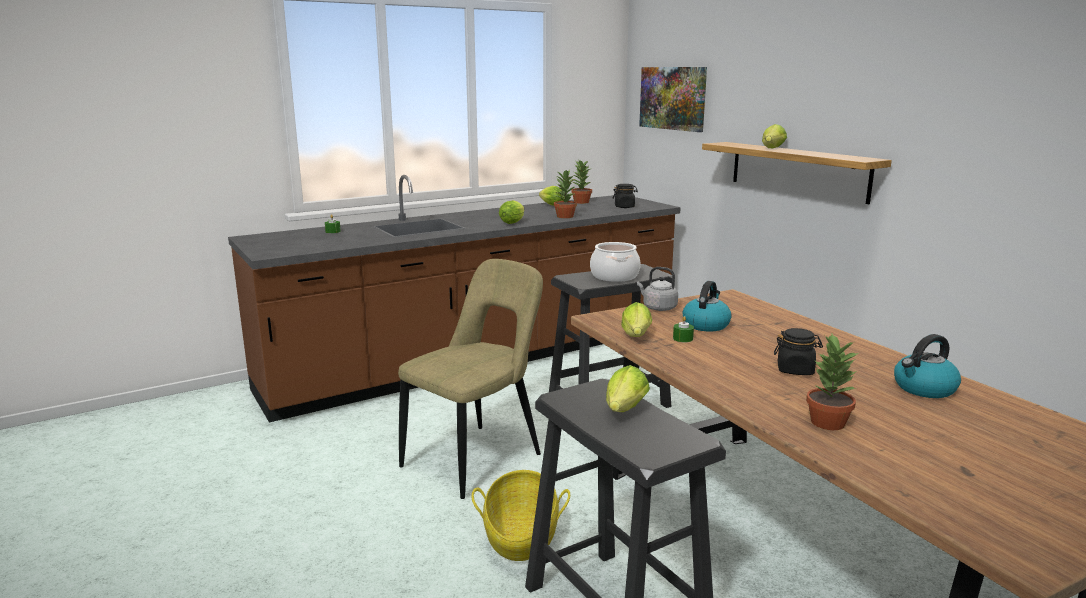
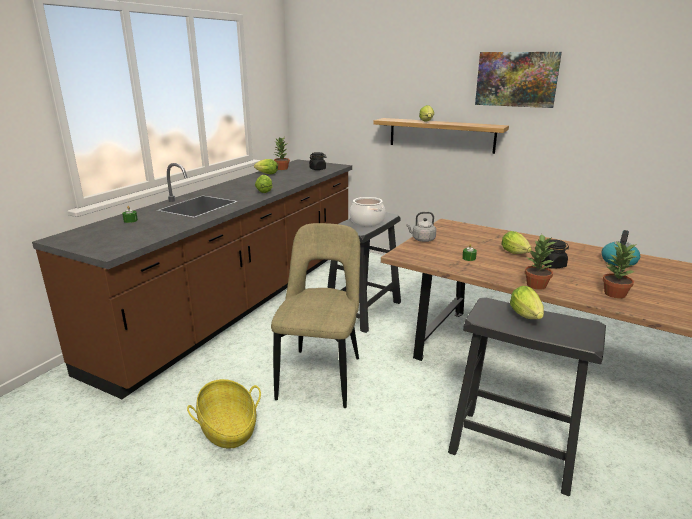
camera: 30 degrees left, 5 degrees up
(521, 536) = (409, 420): basket -> basket (228, 428)
(564, 216) = (292, 182): potted plant -> potted plant (536, 285)
(636, 337) = (443, 263): lettuce -> lettuce (516, 253)
(673, 98) = (333, 87): picture -> picture (516, 79)
(706, 324) = (465, 246): kettle -> none

